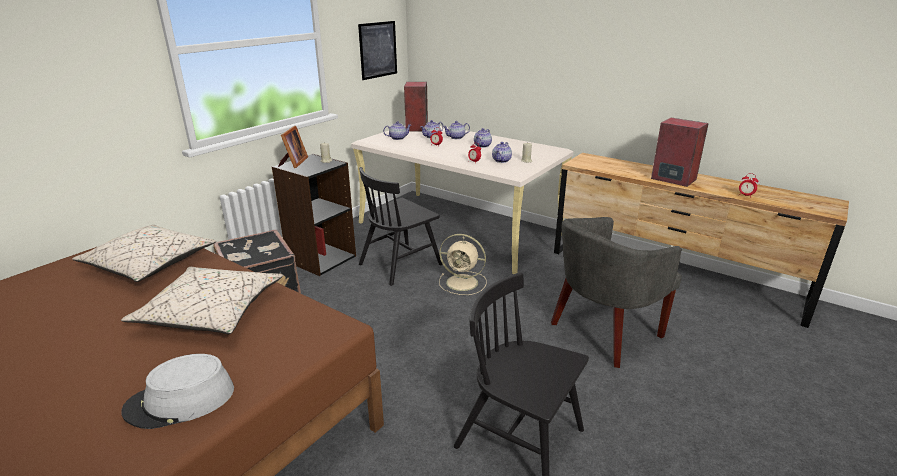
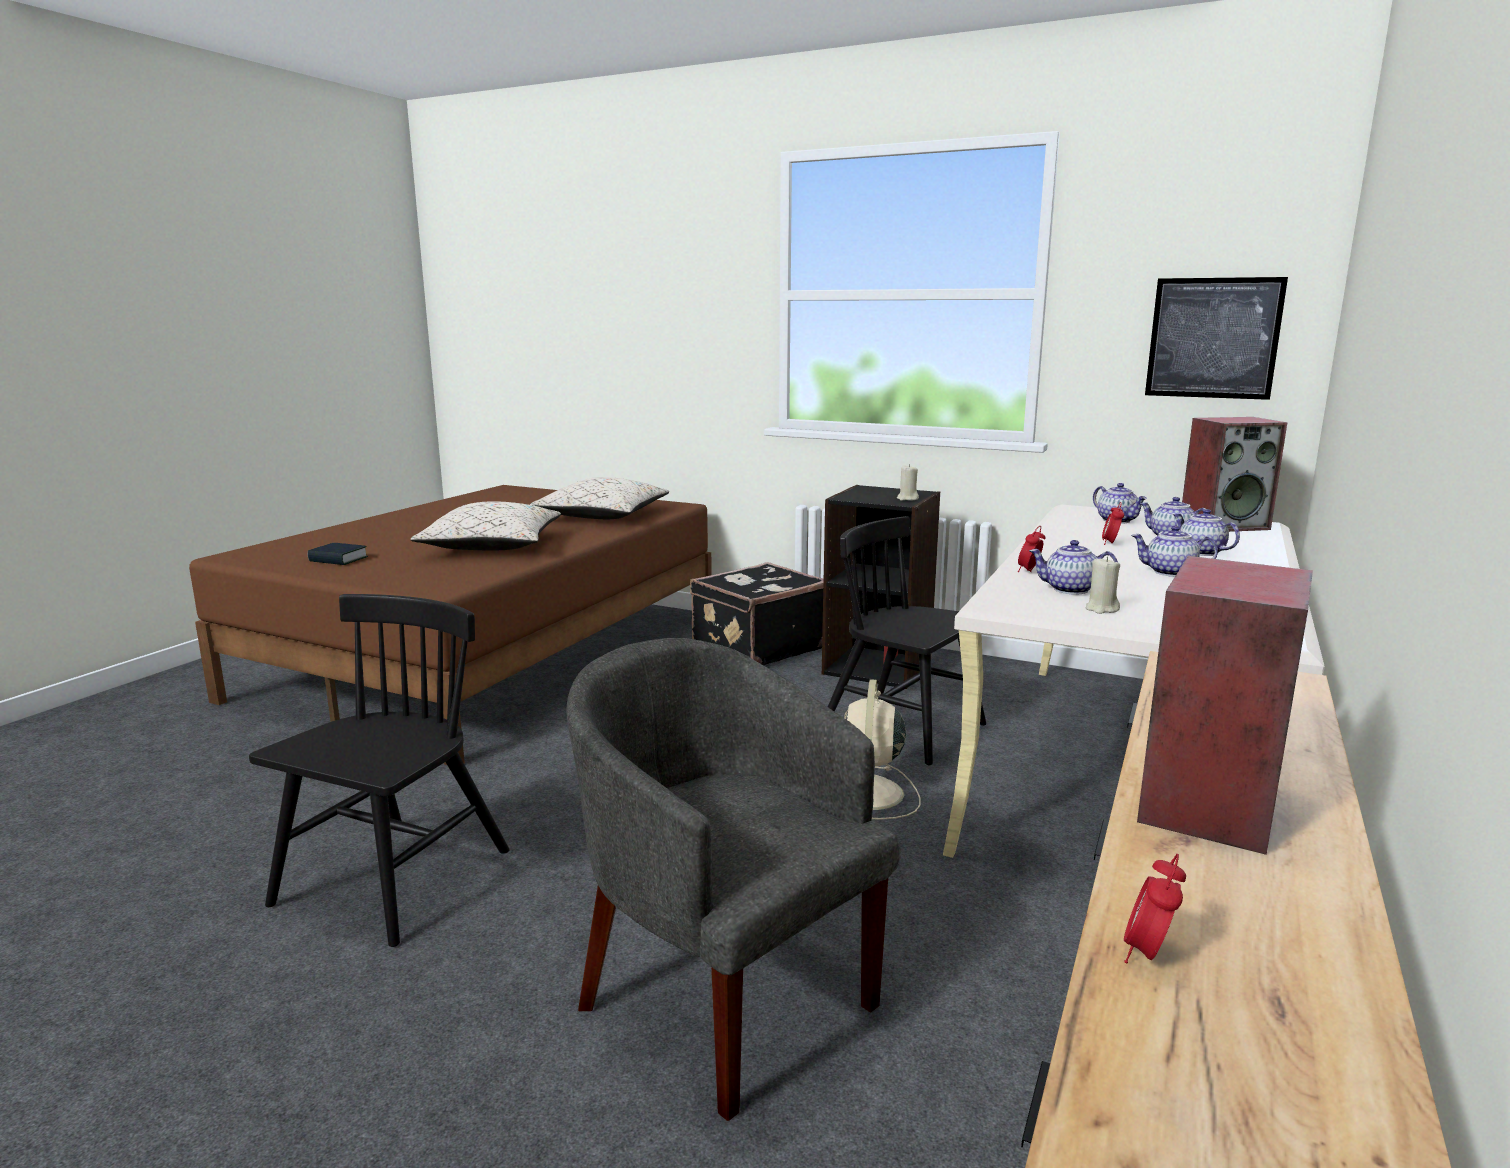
camera: 80 degrees right, 10 degrees down
(180, 401) = (338, 559): grey hat -> book
(293, 163) = (881, 489): picture frame -> none

